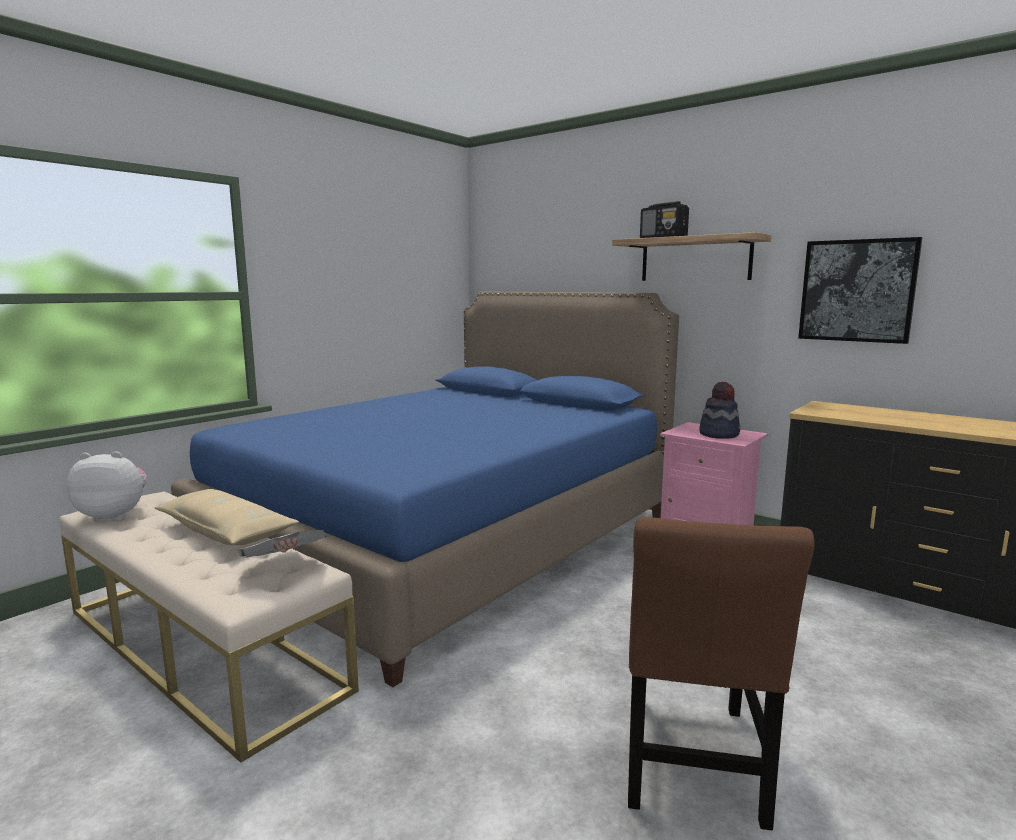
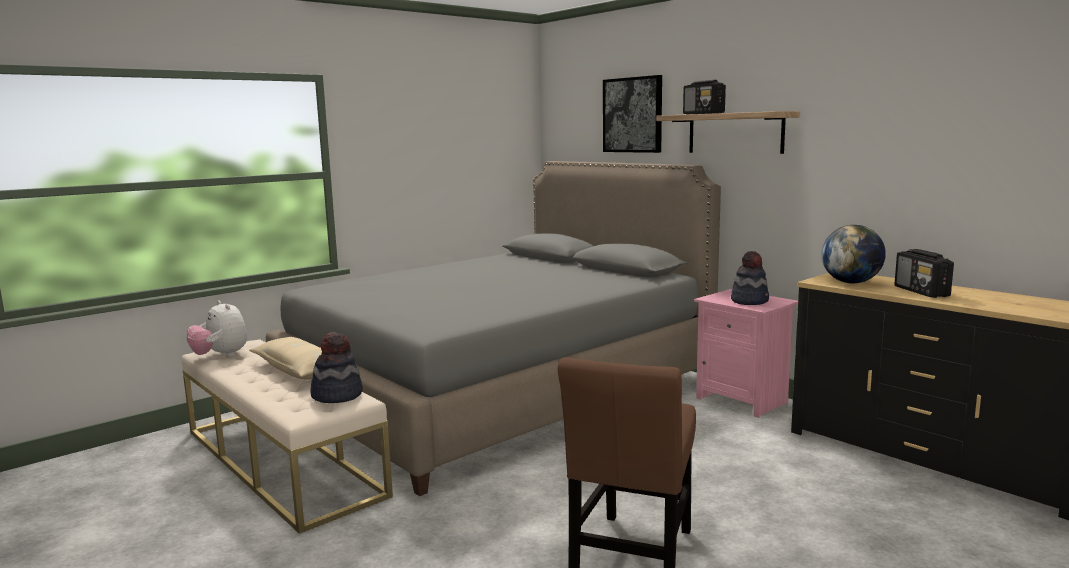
camera: 10 degrees right, 0 degrees up
(114, 516) = (221, 356): plush toy -> plush toy turned 135 degrees counterclockwise
(284, 566) = (337, 395): newspaper -> hat
(448, 539) = (499, 392): blue bed -> grey bed
(844, 413) = (851, 282): none -> globe
(857, 291) = (875, 165): picture -> picture (633, 115)
(928, 421) = (921, 292): none -> radio

